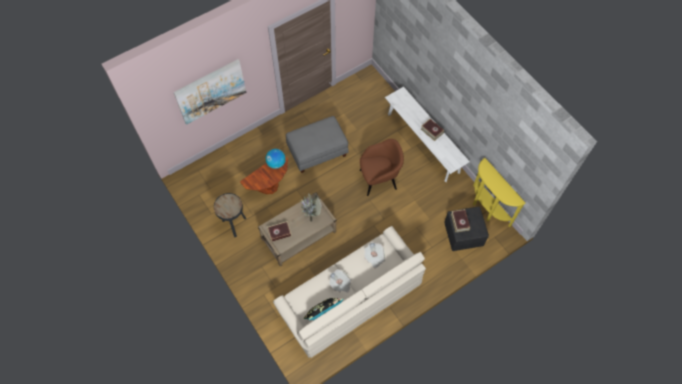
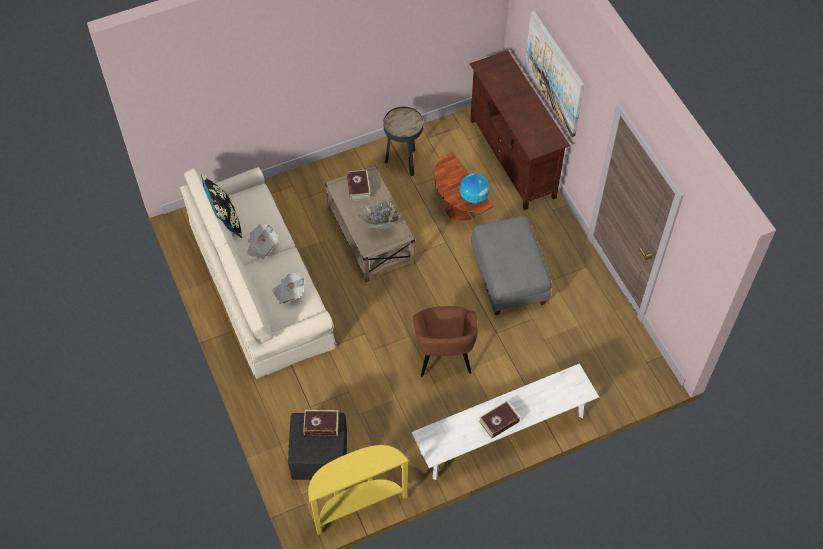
camera: 100 degrees right, 5 degrees down
(224, 160) = (513, 158): none -> brown tv stand

